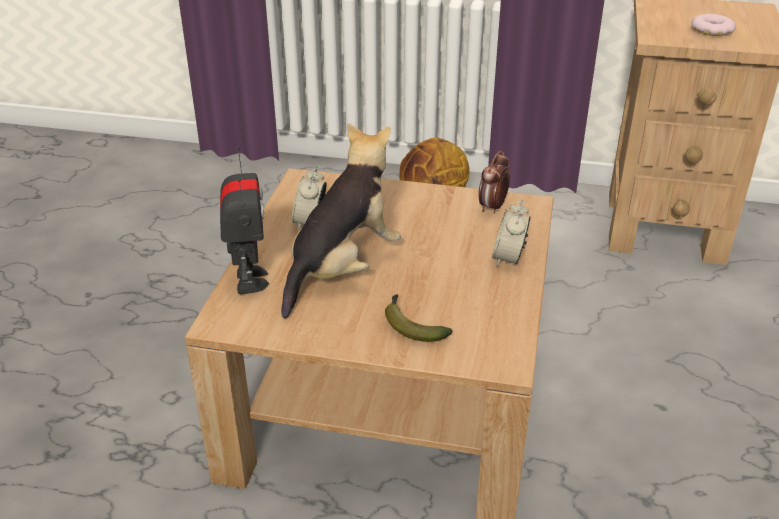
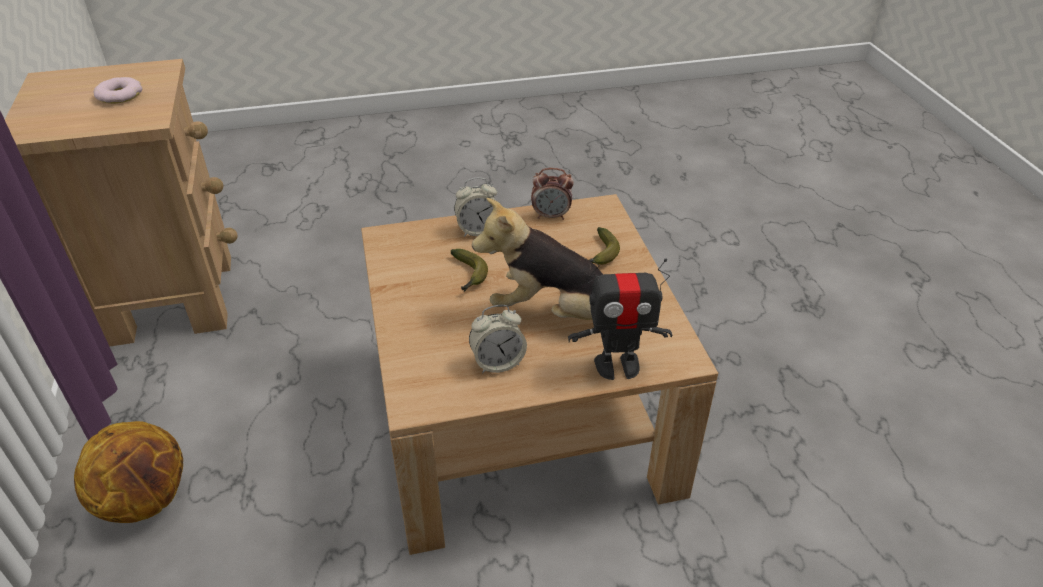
camera: 115 degrees left, 5 degrees up
(249, 280) = (617, 365): toy robot -> toy robot turned 150 degrees counterclockwise
(435, 235) = (468, 276): none -> banana
(492, 207) = (400, 255): alarm clock -> alarm clock (551, 216)

